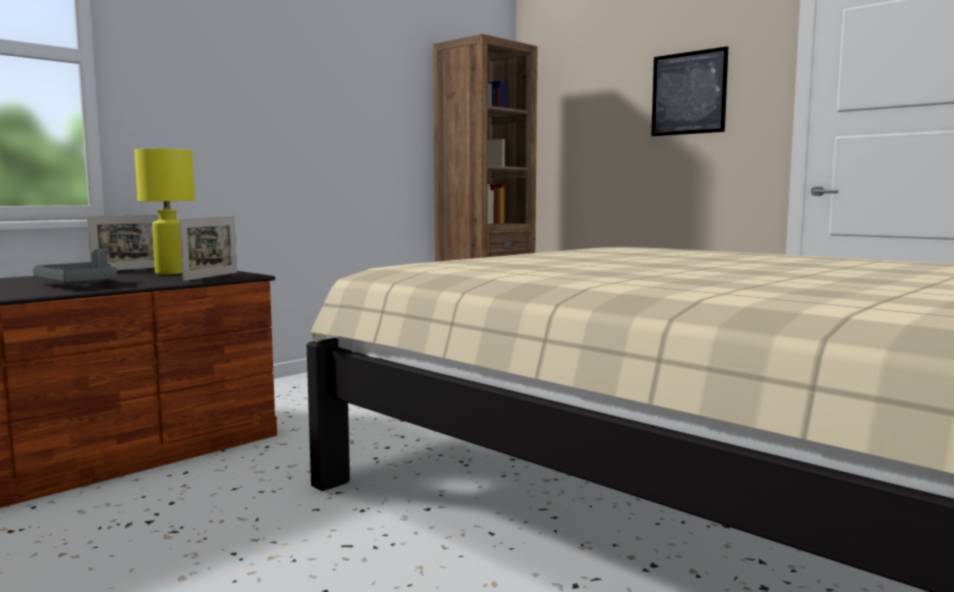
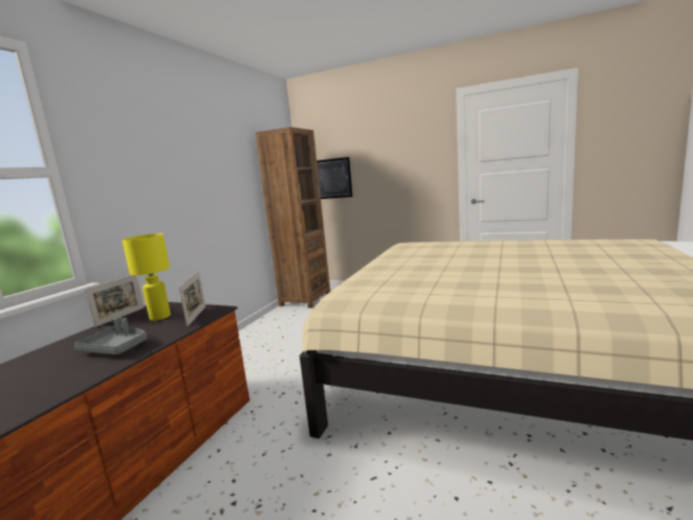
camera: 20 degrees left, 5 degrees up
(688, 93) = (400, 153): picture -> picture (333, 178)

